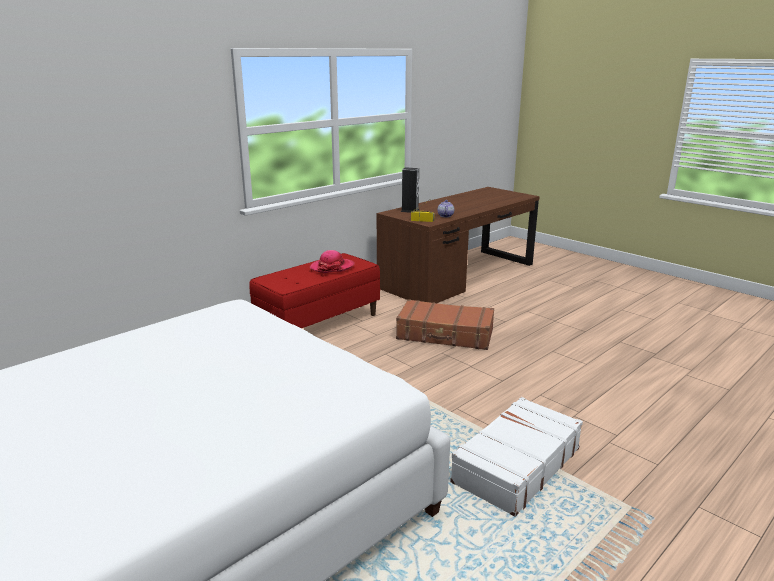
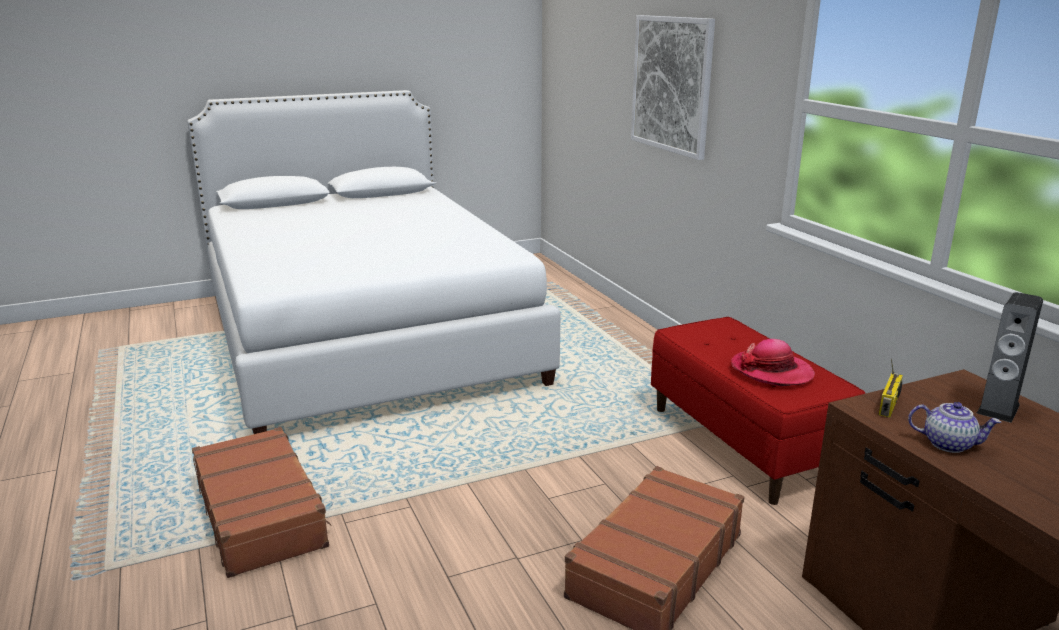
camera: 110 degrees right, 0 degrees up
(92, 148) = (671, 84): none -> picture
(515, 465) = (261, 513): white suitcase -> brown suitcase

